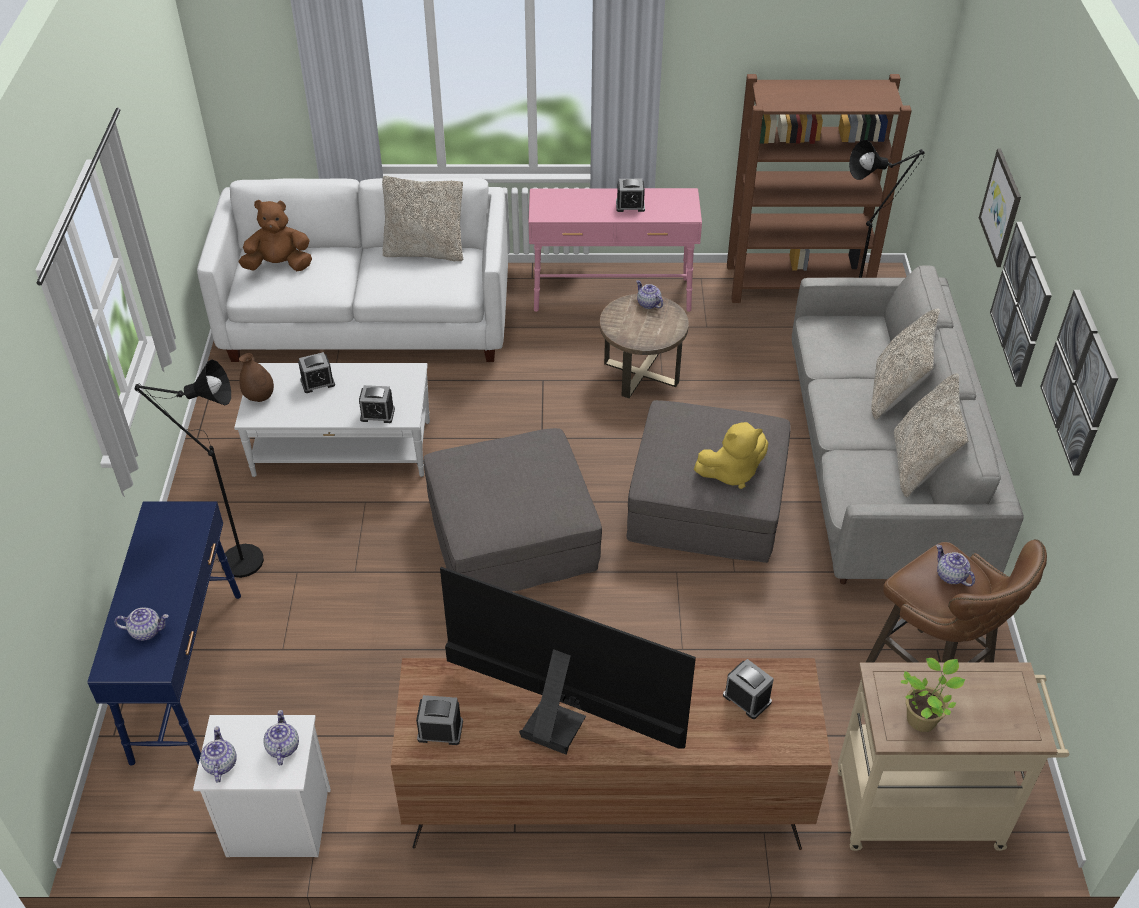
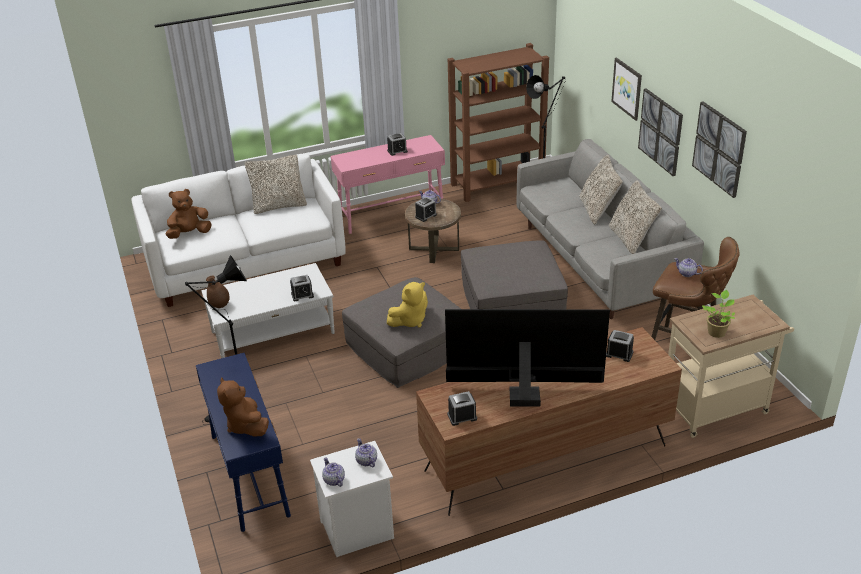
camera: 20 degrees left, 10 degrees down
(146, 631) = (246, 425): teapot -> brown plush toy
(317, 382) = (253, 289): alarm clock -> alarm clock (425, 216)
(731, 473) = (530, 271): yellow plush toy -> yellow plush toy (410, 320)

